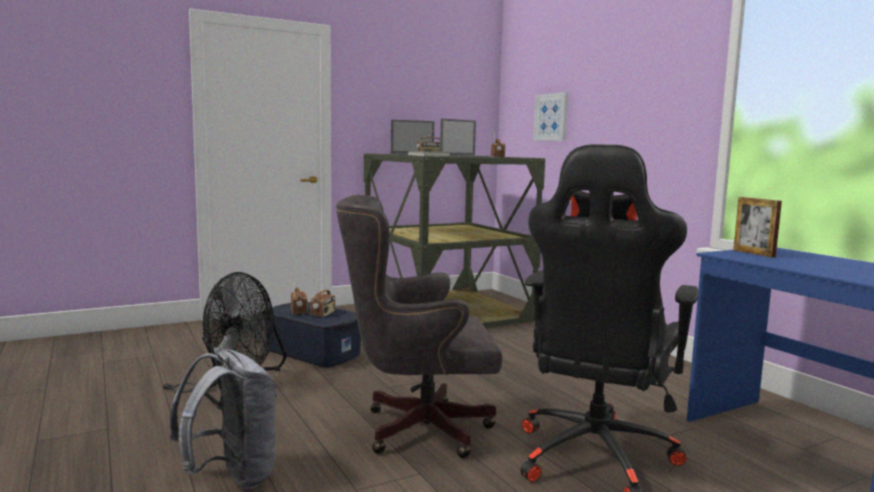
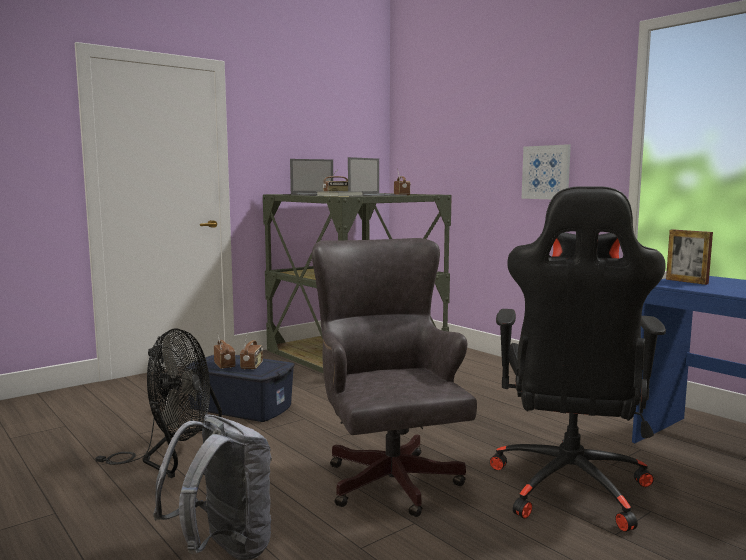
camera: 10 degrees left, 0 degrees up
(417, 429) = (389, 478): grey office chair -> grey office chair turned 90 degrees clockwise
(551, 117) = (449, 153): picture -> picture (546, 172)

